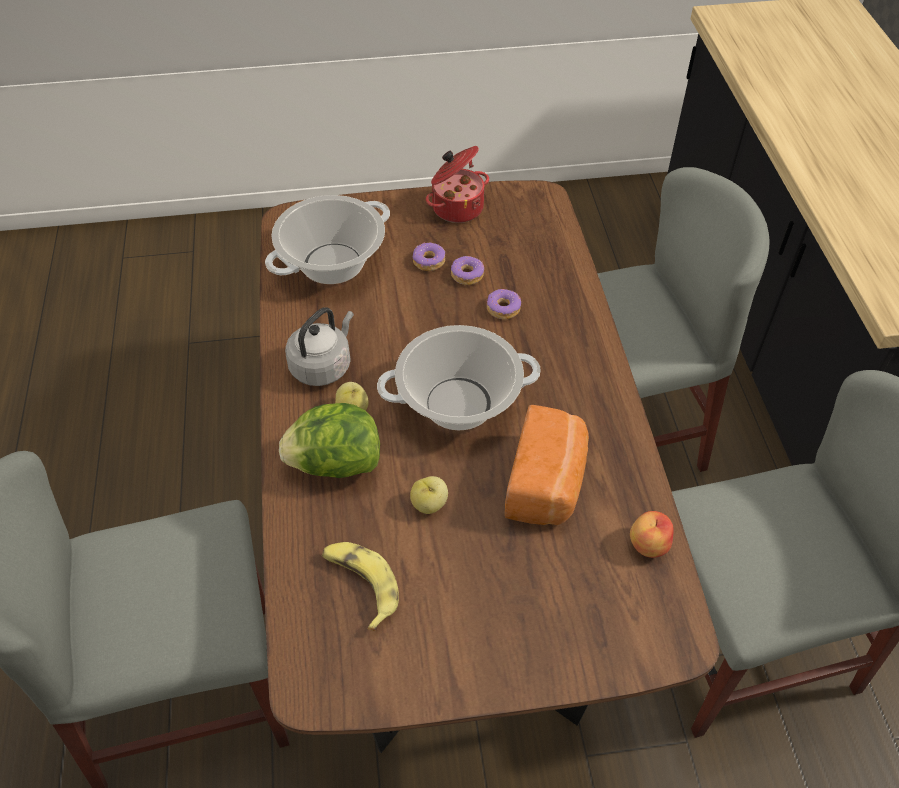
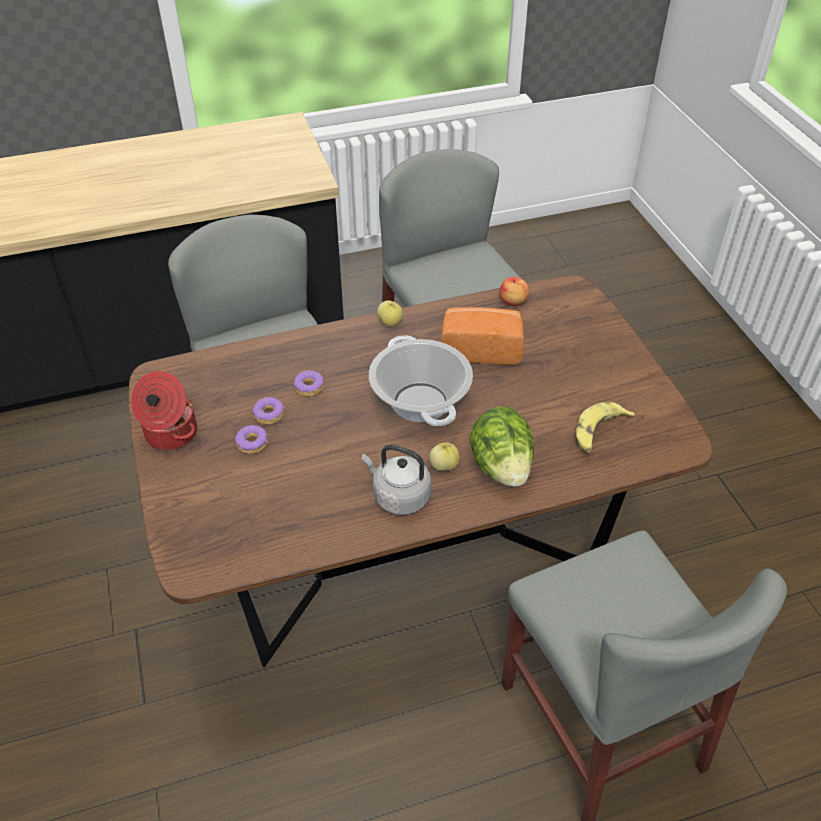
camera: 100 degrees left, 5 degrees down
(333, 264) = (261, 516): cooking pot -> none
(429, 504) = (520, 406): apple -> apple (390, 322)

